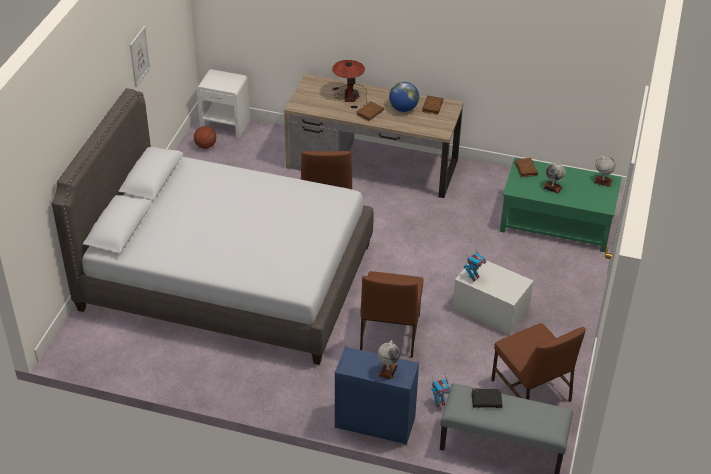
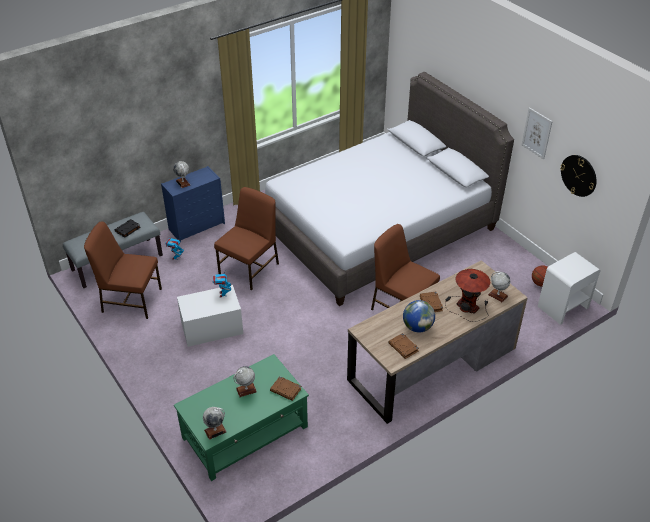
camera: 130 degrees right, 0 degrees up
(167, 36) = (579, 175): none -> wall clock
(319, 87) = (497, 295): none -> globe
(389, 334) = (250, 268): brown chair -> brown chair turned 75 degrees clockwise

